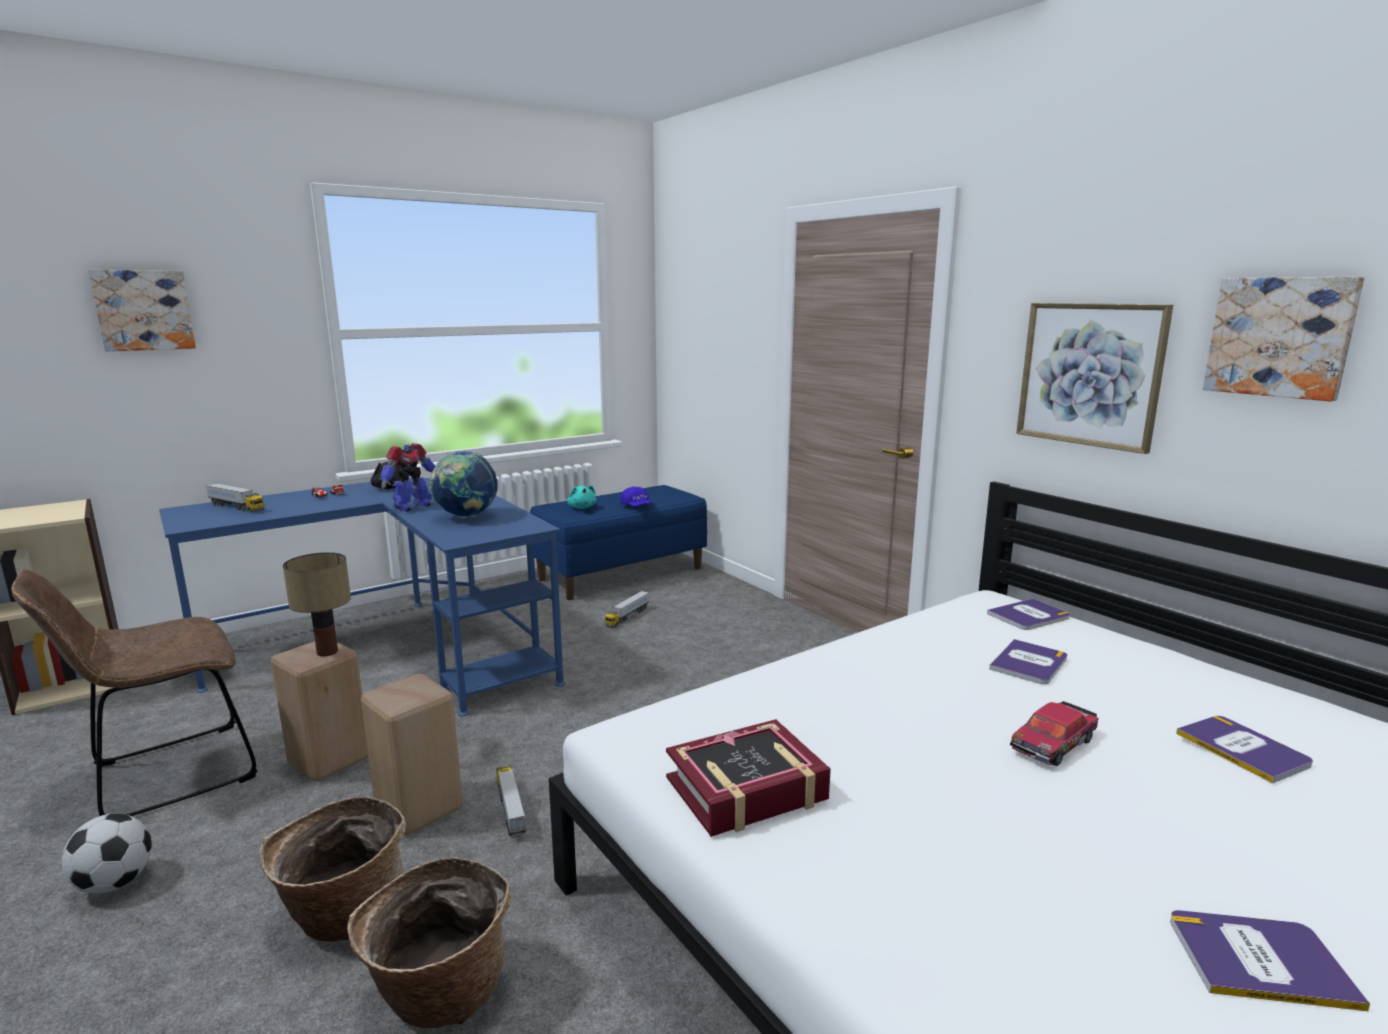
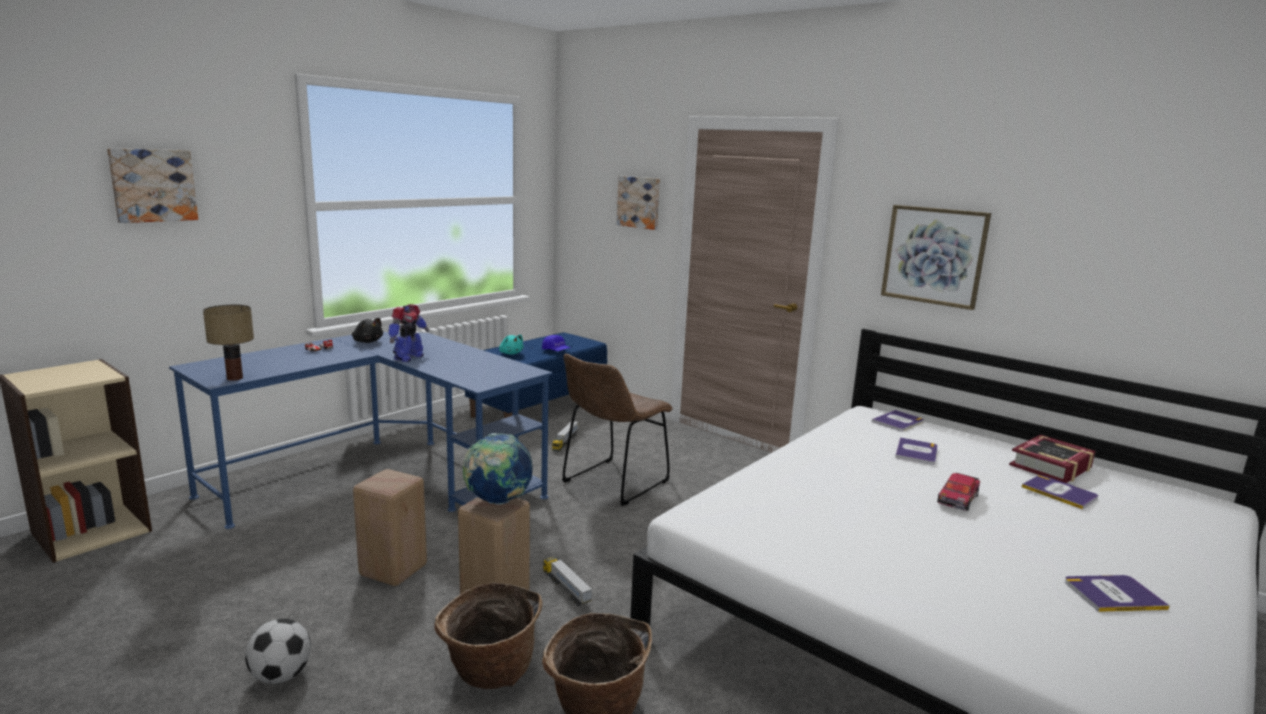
camera: 15 degrees left, 0 degrees up
(164, 776) = (254, 595): brown chair -> brown chair (612, 483)
(236, 507) = (245, 362): toy truck -> none
(326, 652) = (400, 480): table lamp -> table lamp (234, 378)
(466, 517) = (465, 365): globe -> globe (497, 501)
(746, 789) = (798, 541): book -> book (1051, 466)
(1280, 337) = (1058, 238): picture -> picture (639, 202)

